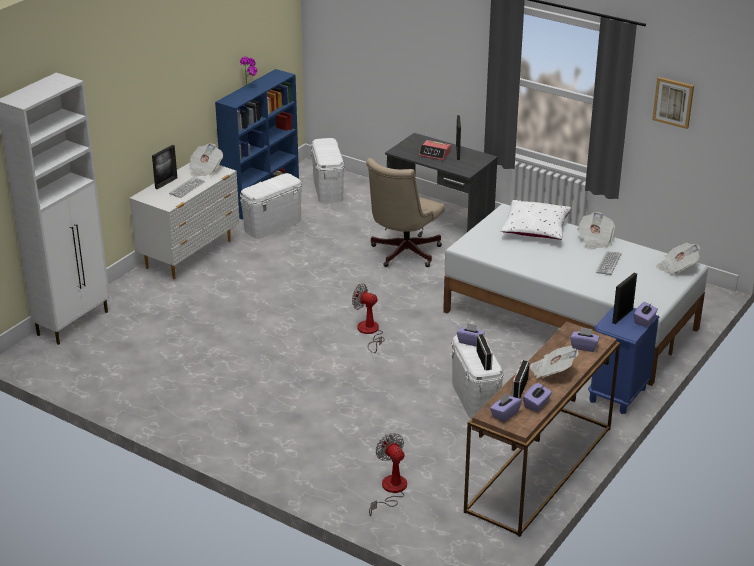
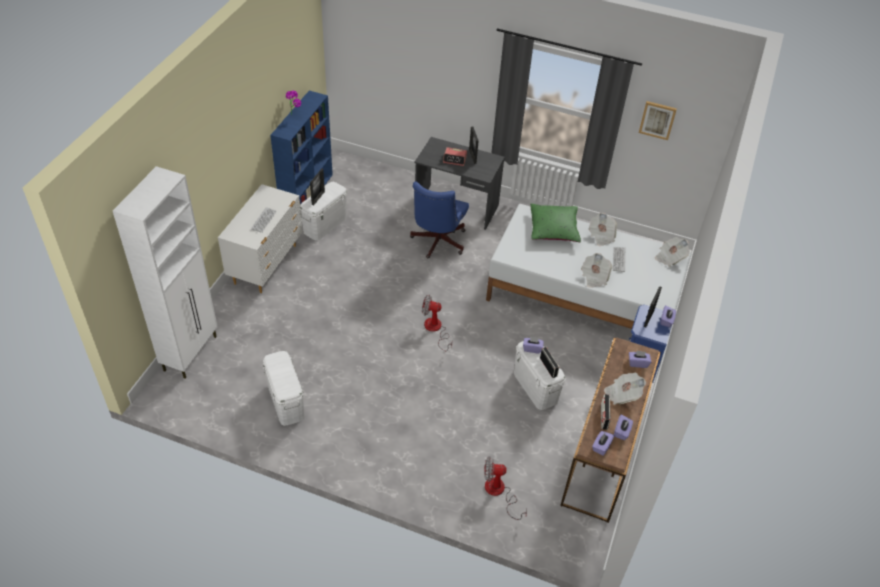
camera: 15 degrees left, 15 degrees up
(166, 183) = (244, 216): picture frame -> picture frame (318, 198)
(205, 169) = (272, 197): newspaper -> newspaper (594, 277)
(328, 190) = (358, 180): white storage box -> white storage box (286, 401)
(390, 490) = (499, 492): fan -> fan turned 45 degrees counterclockwise
(402, 254) = (437, 243): beige office chair -> blue office chair
(535, 229) = (553, 229): white pillow -> green pillow

